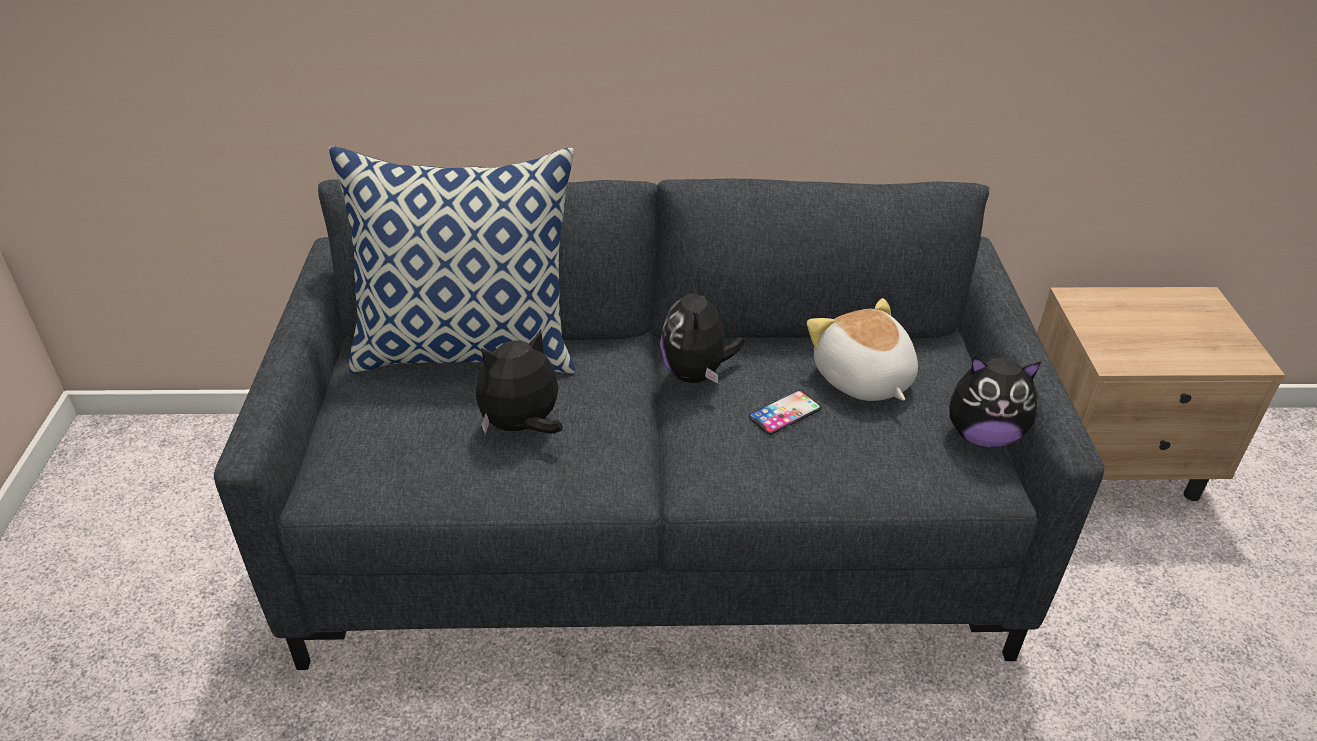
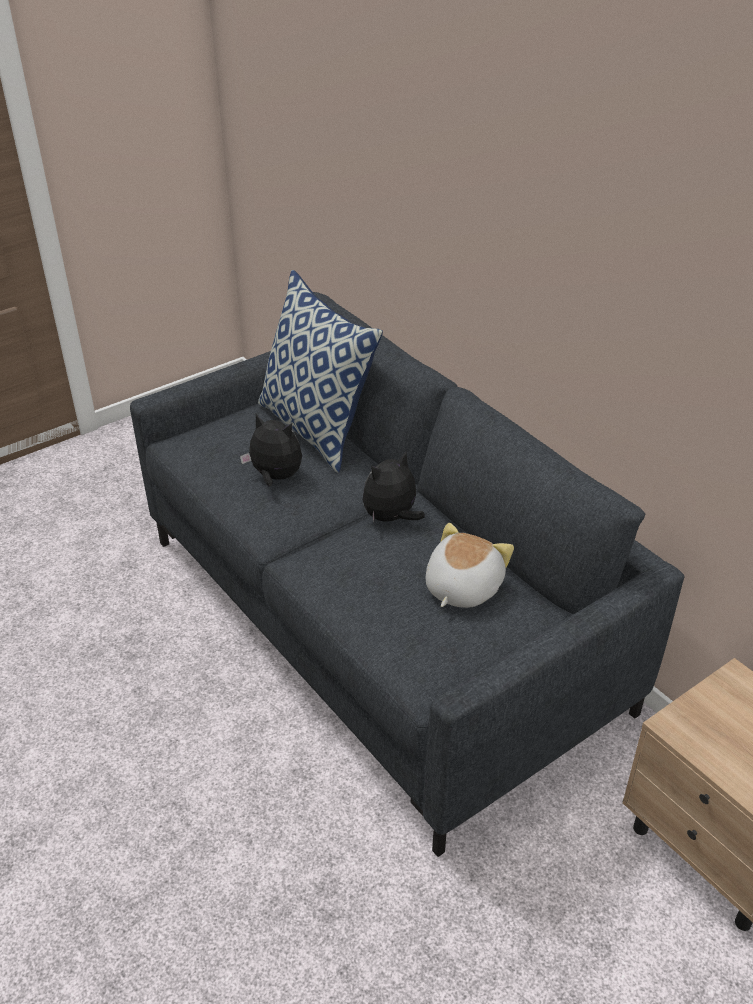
camera: 55 degrees right, 0 degrees up
(784, 413) = (390, 567): phone -> none
(983, 435) = (468, 667): plush toy -> none

